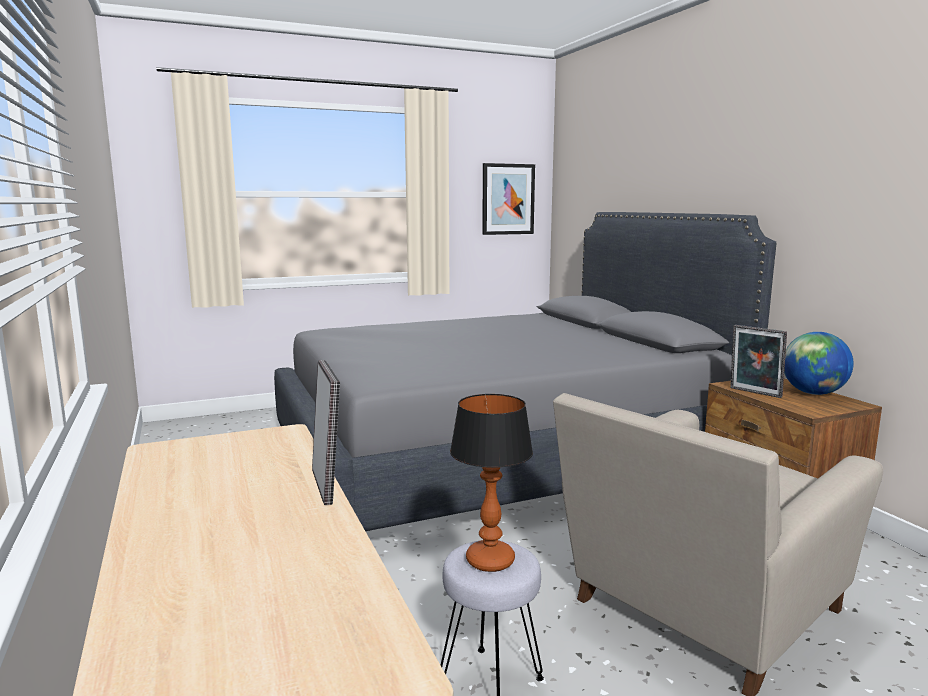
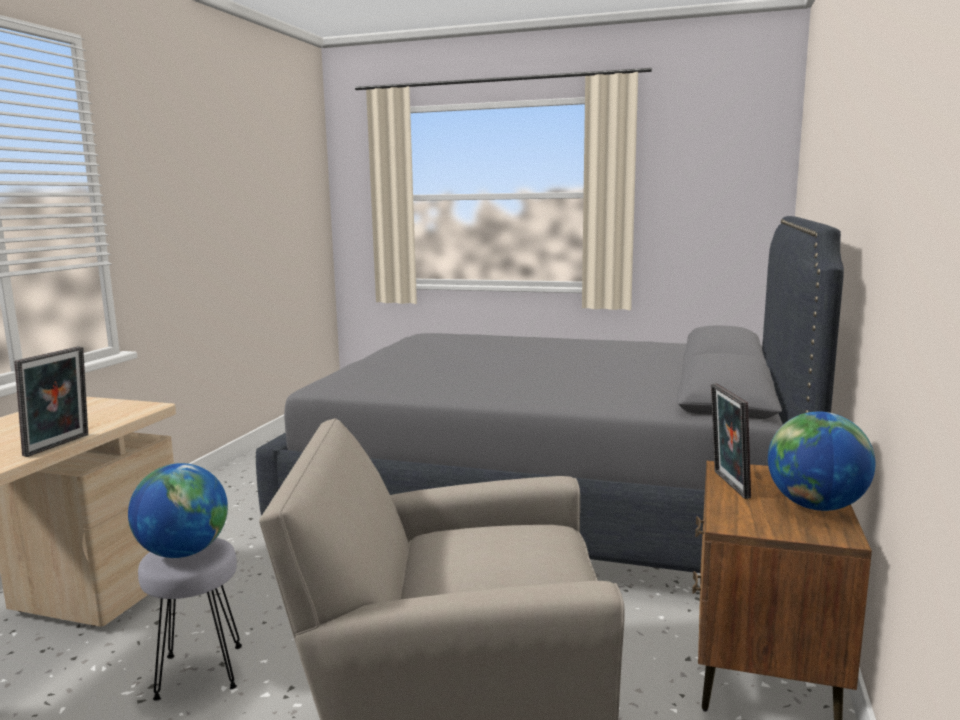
camera: 40 degrees right, 0 degrees up
(489, 560) = (183, 552): table lamp -> globe
(508, 199) = (726, 198): picture -> none

